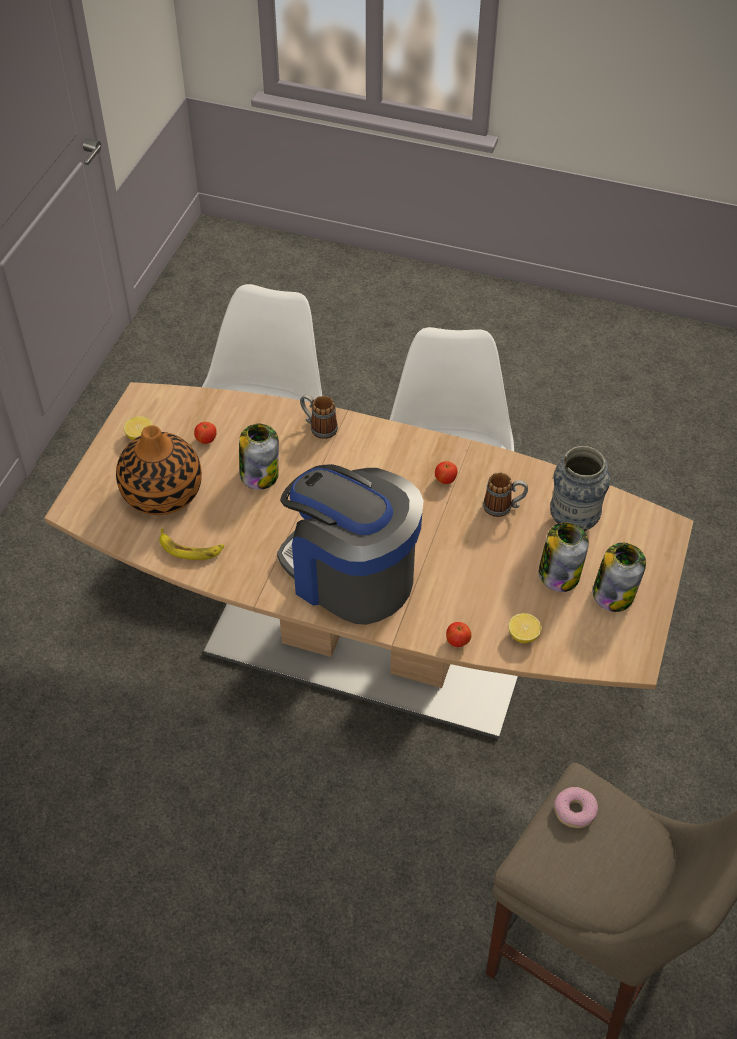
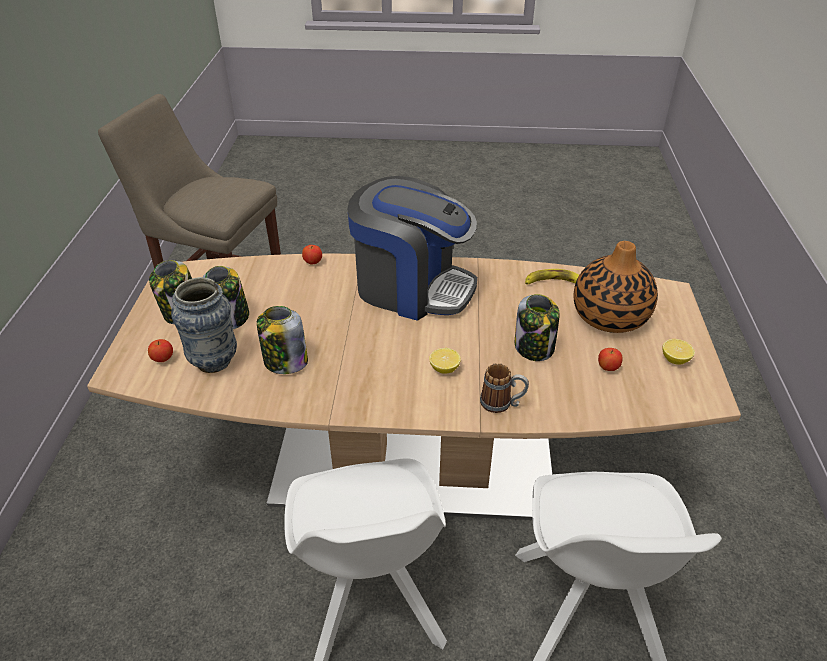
camera: 165 degrees right, 10 degrees down
(445, 480) = (348, 376): apple -> apple (163, 359)
(503, 507) = (285, 361): mug -> jar
(523, 635) = (261, 274): lemon -> lemon (444, 369)
(575, 810) = (225, 205): donut -> none

